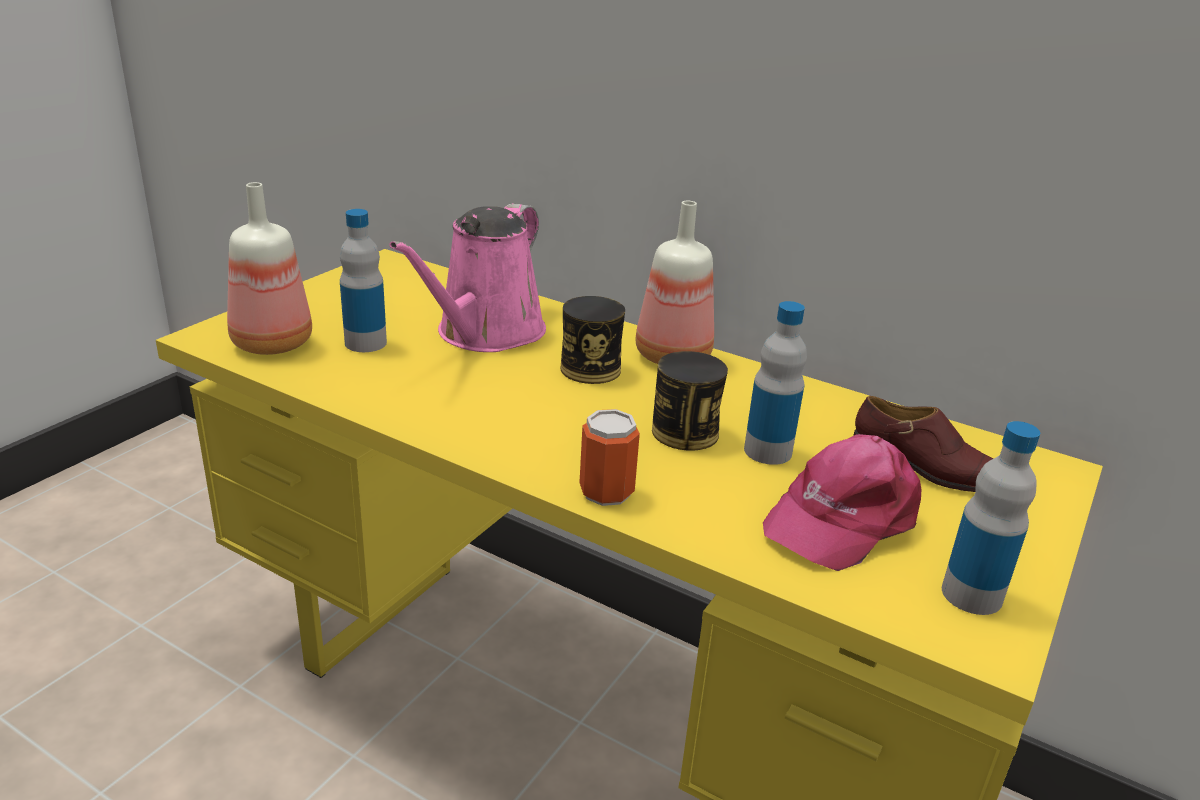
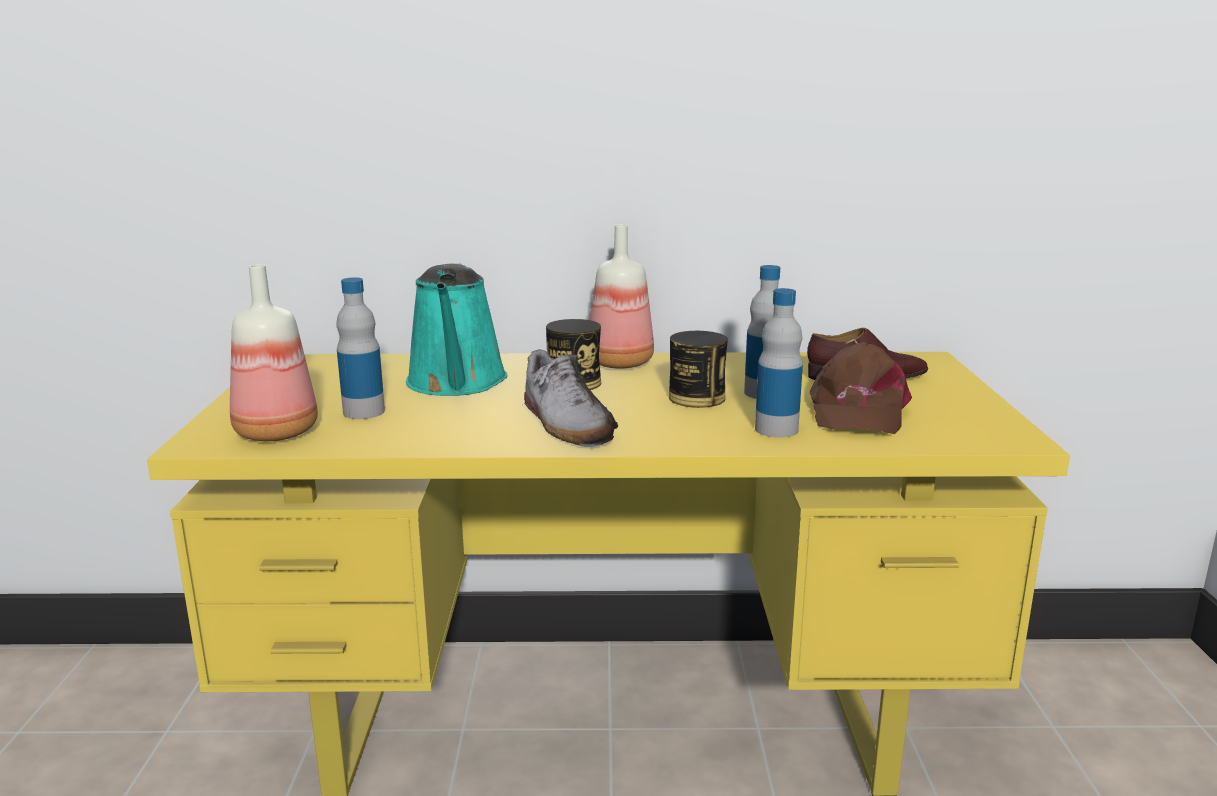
camera: 30 degrees left, 10 degrees down
(485, 334) = (456, 383): pink watering can -> turquoise watering can
(512, 420) = (566, 423): none -> shoe
(606, 492) = (699, 440): can -> none
(841, 518) = (857, 411): pink cap -> brown cap
(971, 594) = (975, 422): bottle -> bottle (776, 429)

